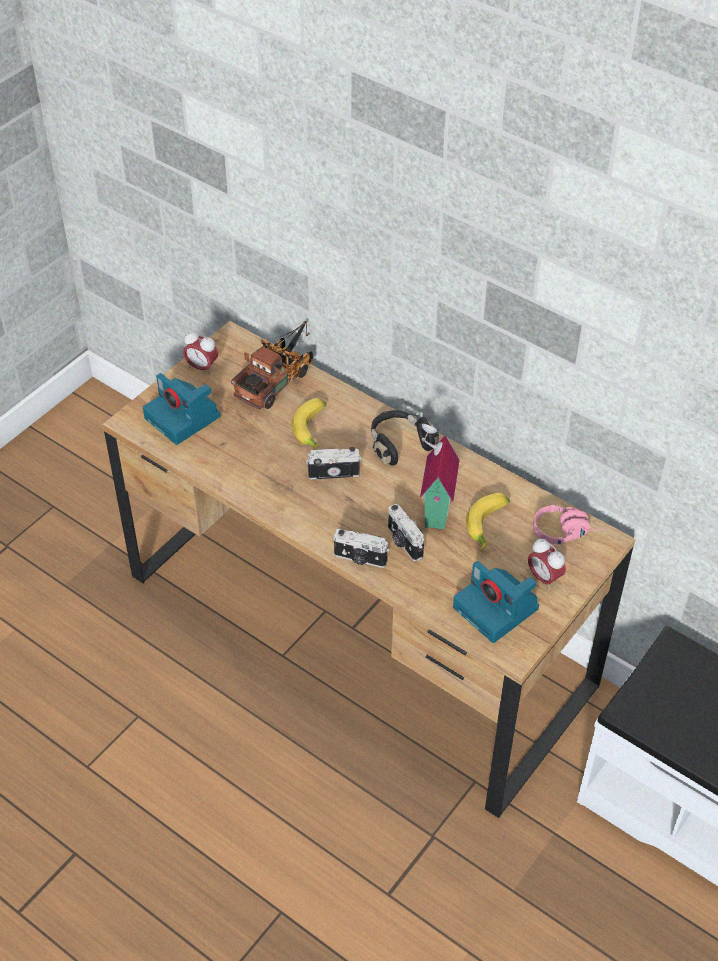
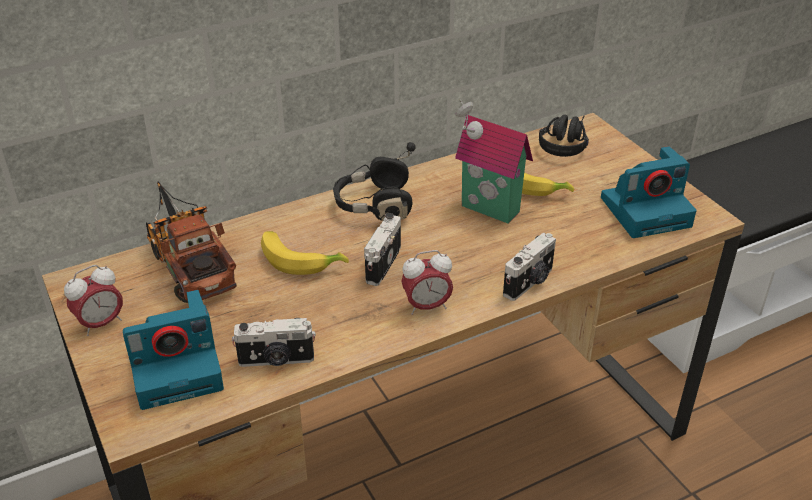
camera: 65 degrees left, 10 degrees down
(403, 542) = (522, 244): camera -> camera (276, 360)
(544, 578) = (618, 172): alarm clock -> alarm clock (426, 306)
(566, 531) = (564, 143): pink headphones -> black headphones

